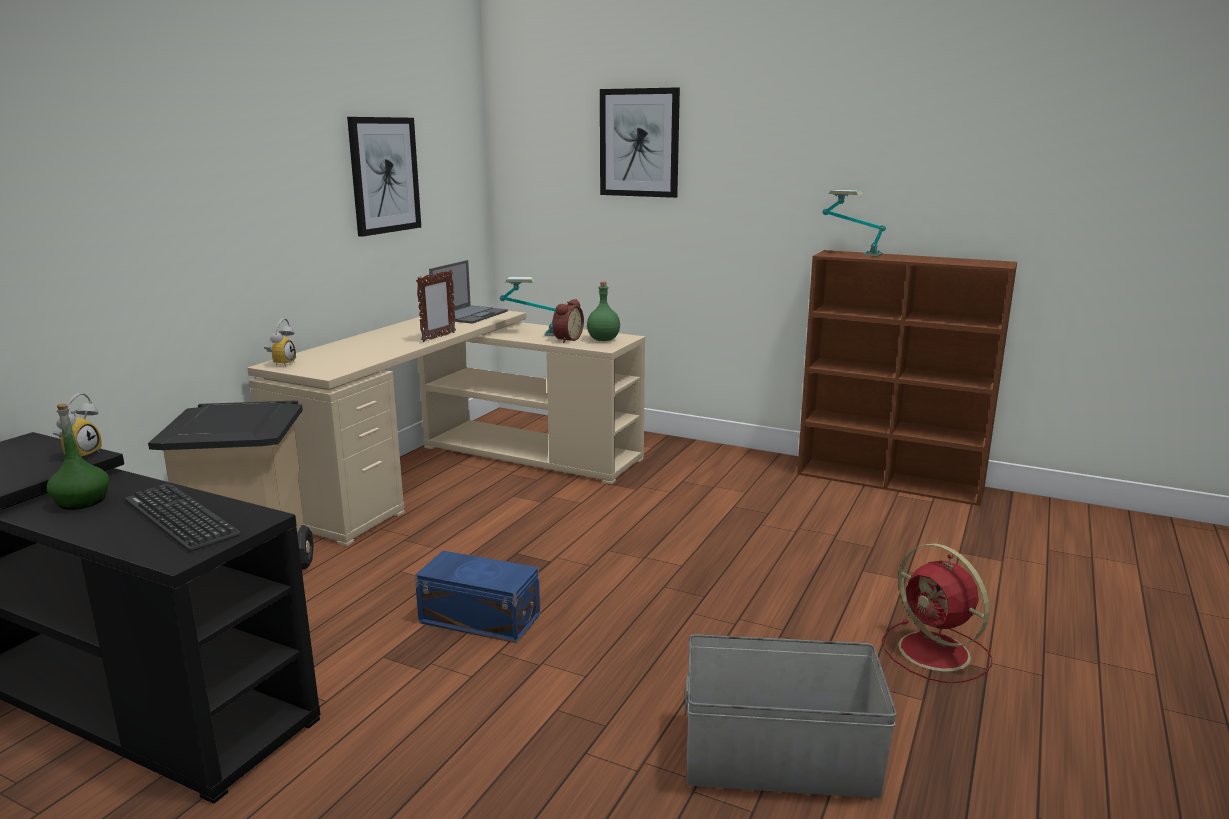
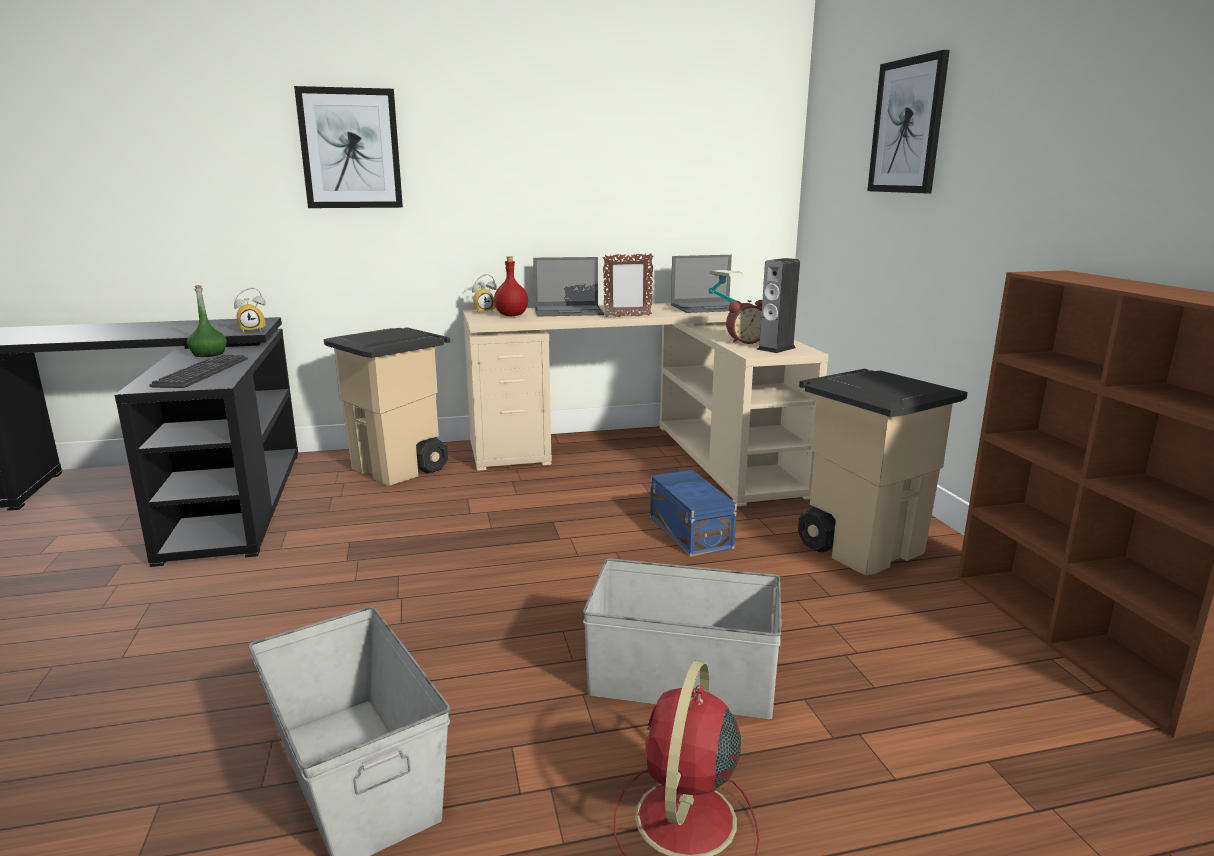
camera: 50 degrees right, 0 degrees up
(329, 360) = (512, 315): none -> red bottle
(367, 344) = (569, 311): none -> laptop
(384, 175) = (643, 163): picture -> picture (350, 149)
(479, 617) = (438, 549): blue storage box -> blue storage box (690, 531)
(603, 339) = (776, 348): green bottle -> speaker
(727, 478) = (862, 547): none -> beige trash can
(805, 597) = (683, 681): none -> grey storage box
(850, 253) = (1080, 275): table lamp -> none

